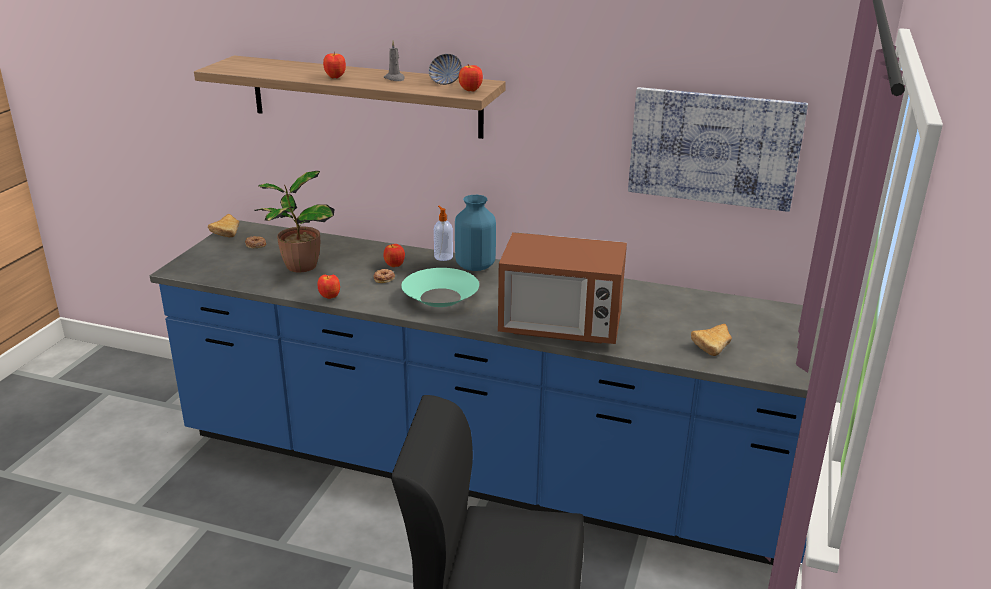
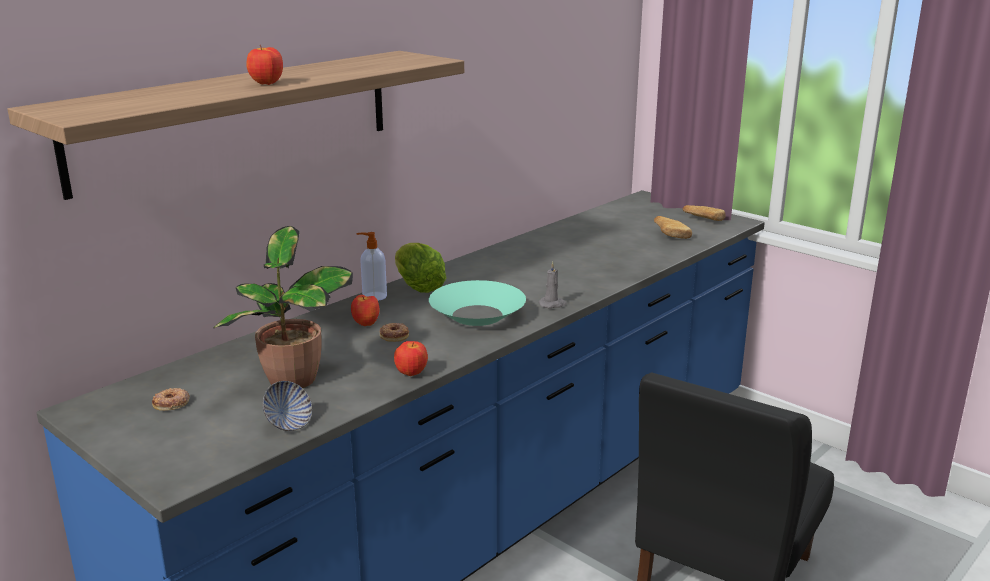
camera: 65 degrees left, 5 degrees down
(227, 231) = (81, 420): bread -> bread (702, 220)
(395, 78) = (320, 70): grey candle -> grey candle (552, 304)
(445, 82) = (371, 61): bowl -> bowl (288, 423)
(470, 90) = (422, 59): apple -> none
(474, 266) = (417, 286): blue vase -> lettuce
(560, 327) = (593, 277): microwave -> none
(714, 148) = (561, 74): picture -> none

